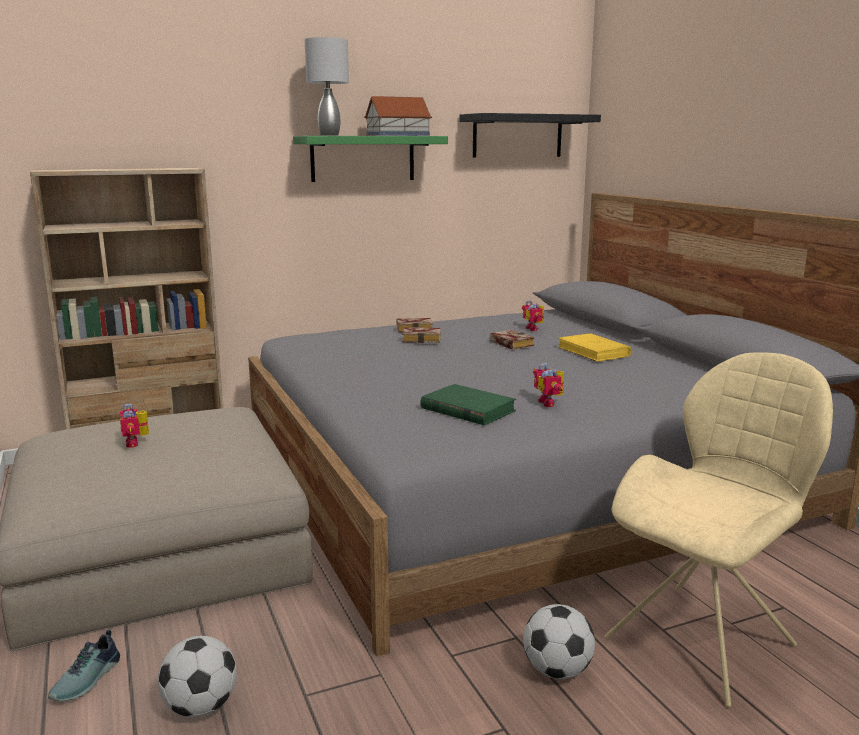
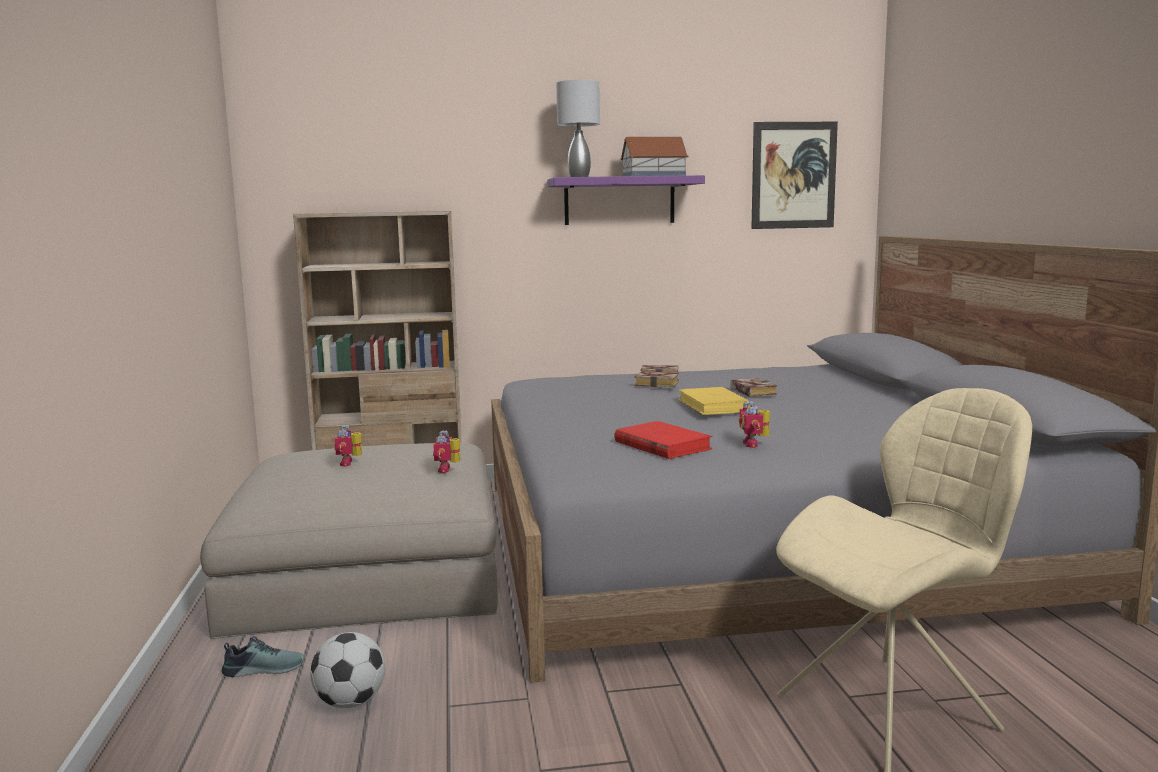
camera: 15 degrees right, 5 degrees down
(88, 680) = (264, 668): shoe -> shoe turned 135 degrees counterclockwise
(363, 158) = (619, 201): green shelf -> purple shelf
(467, 409) = (662, 445): green book -> red book
(517, 136) = (793, 175): black shelf -> picture
(534, 329) = (791, 380): toy robot -> toy robot (448, 469)
(557, 671) = (710, 718): football -> none
(593, 351) = (842, 403): yellow book -> yellow book (713, 406)

